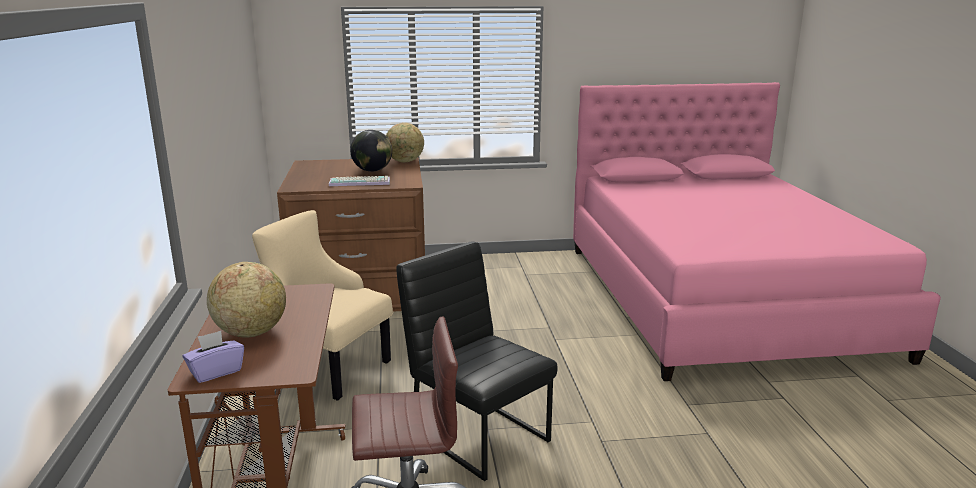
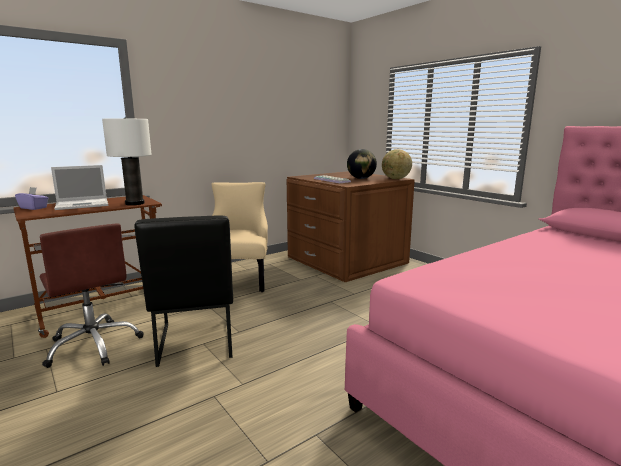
camera: 60 degrees right, 5 degrees down
(251, 332) = (83, 204): globe -> laptop
(307, 298) = (134, 203): none -> white table lamp
(478, 433) = (195, 341): black chair -> black chair turned 150 degrees clockwise

